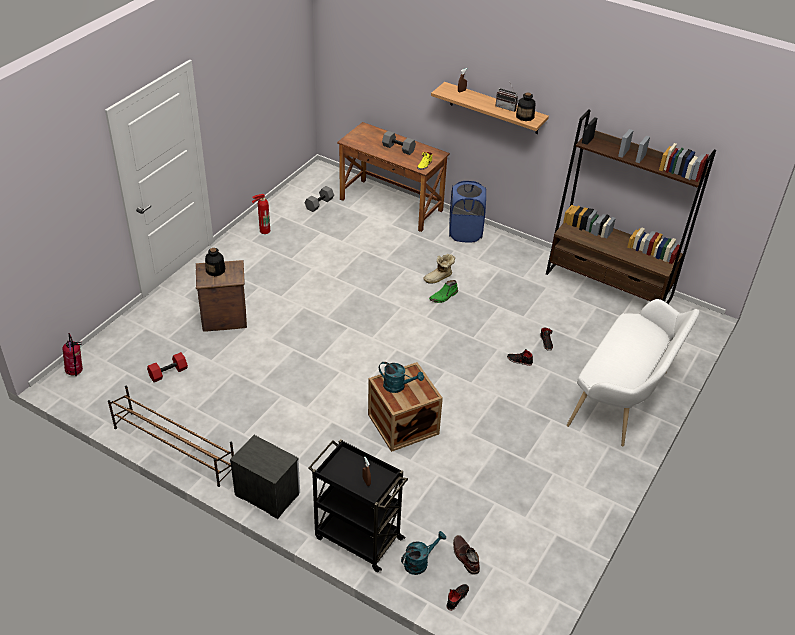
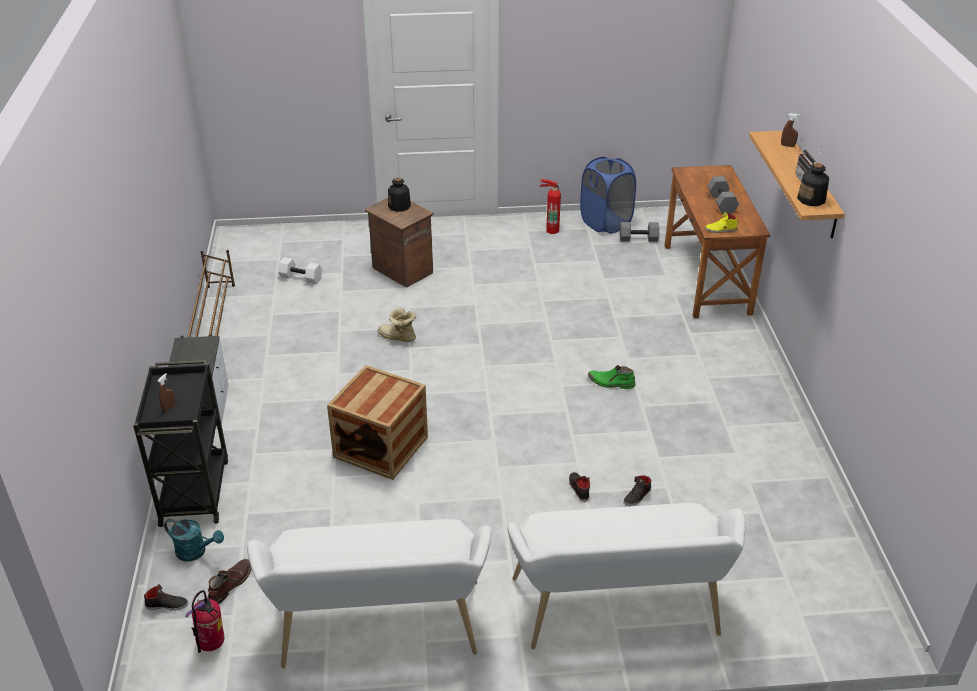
camera: 55 degrees right, 5 degrees down
(76, 372) = (253, 236): fire extinguisher -> fire extinguisher (211, 645)
(168, 372) = (301, 277): red dumbbell -> white dumbbell
(398, 386) = (374, 390): turquoise watering can -> none
(439, 278) = (636, 365): boot -> boot (397, 337)
(465, 233) = (739, 348): blue laundry basket -> blue laundry basket (605, 223)
(561, 504) = (378, 632): none -> white bench
(608, 285) = (817, 505): brown bookcase -> none

